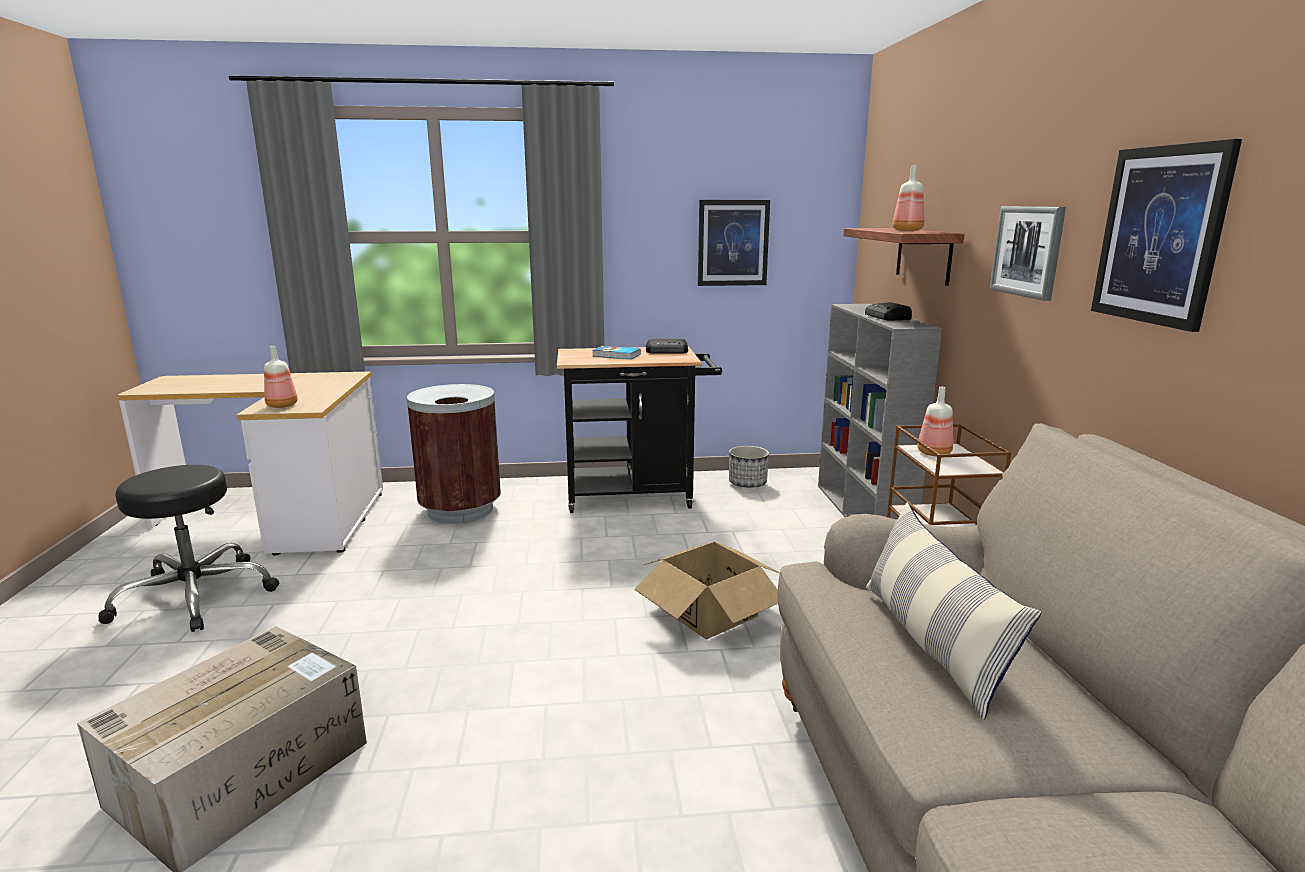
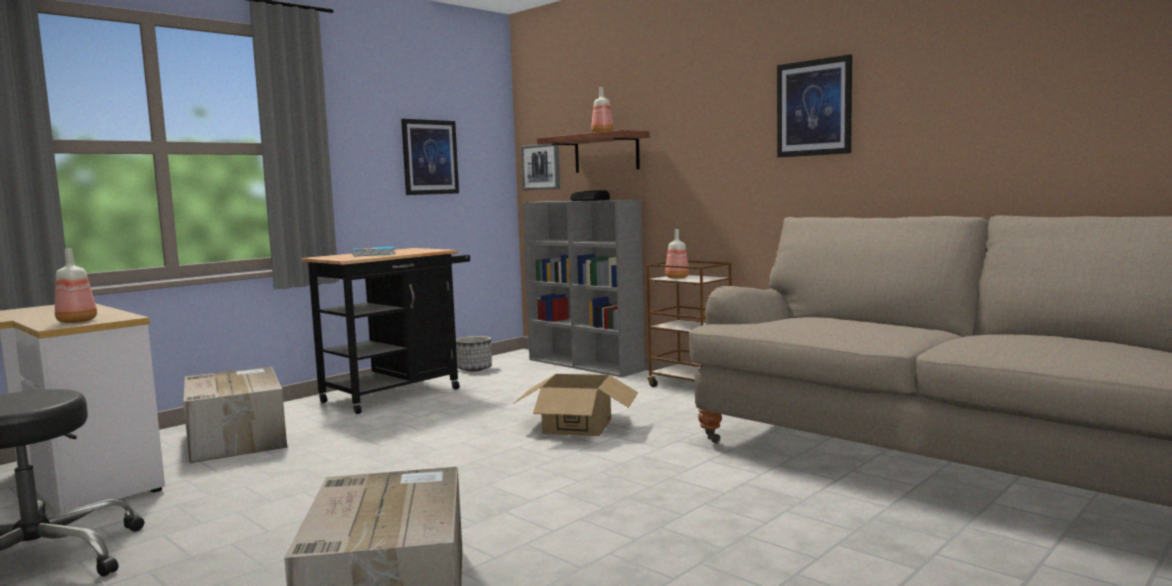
camera: 40 degrees left, 10 degrees down
(460, 510) = (236, 438): brown trash can -> cardboard box
(667, 351) = (408, 250): radio -> none
(931, 643) = (828, 321): pillow -> none
(1028, 251) = (713, 133): picture -> picture (541, 167)

